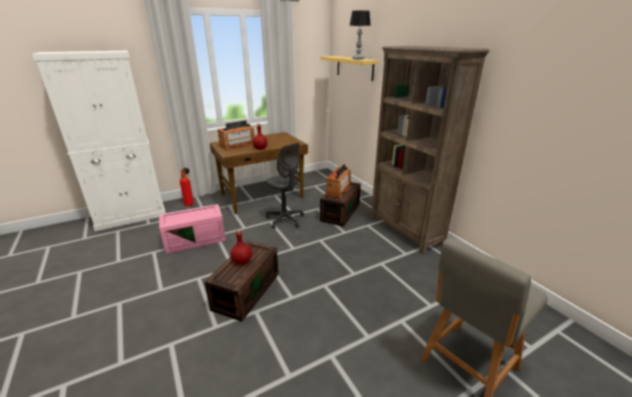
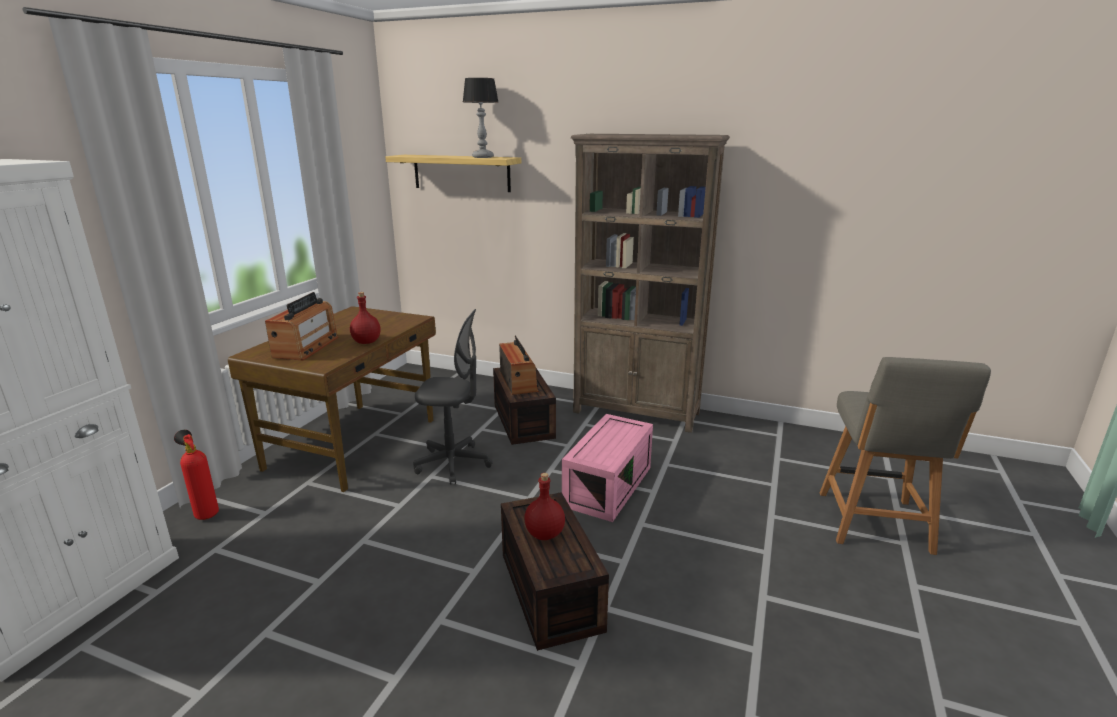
camera: 40 degrees left, 5 degrees down
(196, 238) = (328, 565): pink storage box -> pink storage box (607, 485)

